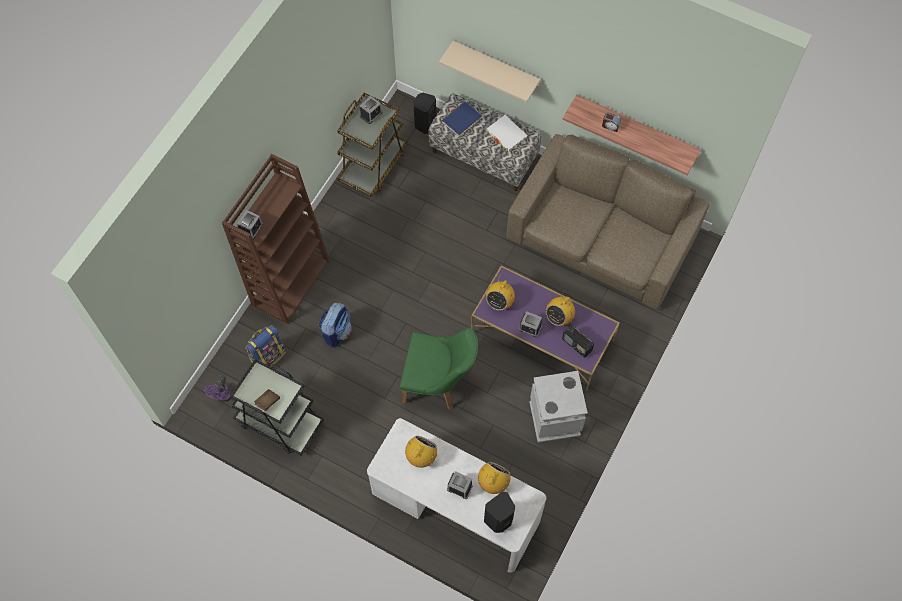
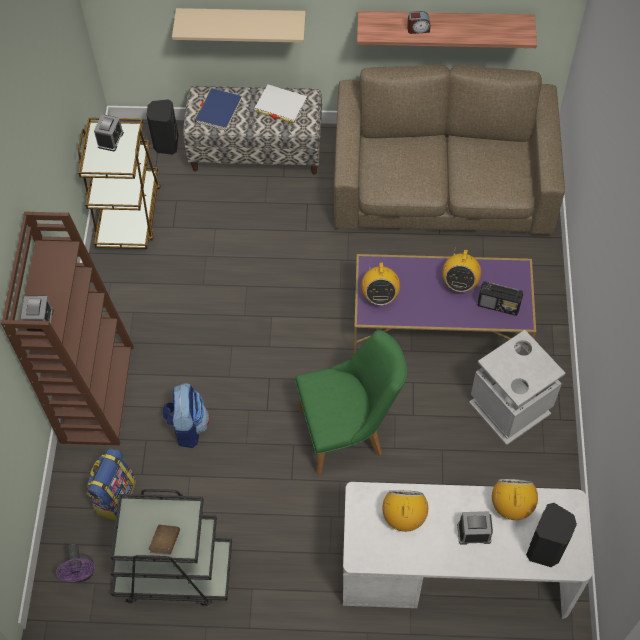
camera: 25 degrees left, 5 degrees down
(530, 328) = (432, 310): alarm clock -> none

